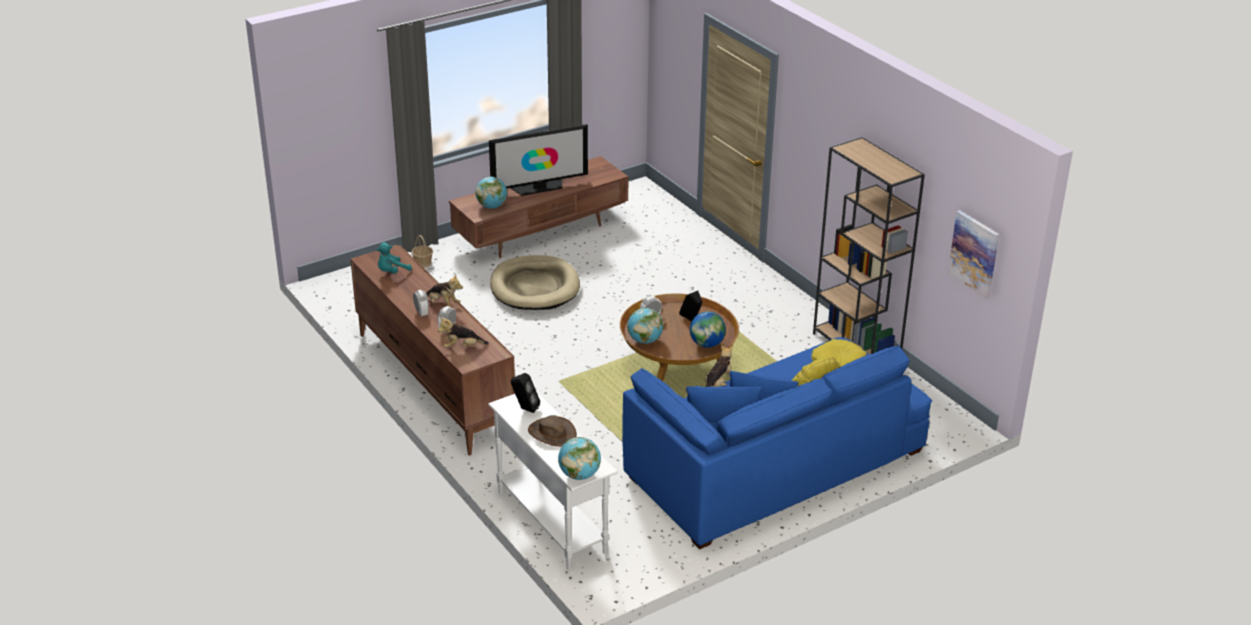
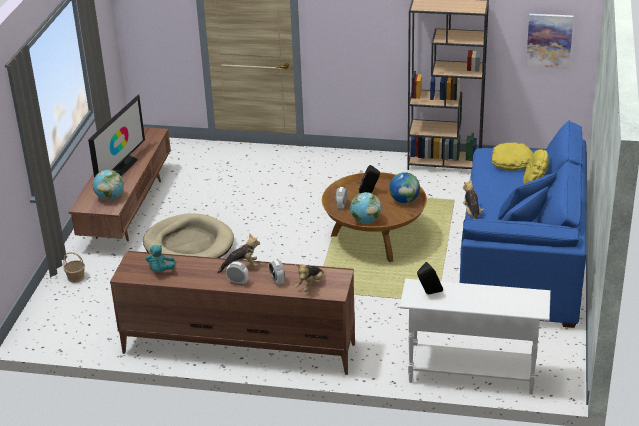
camera: 45 degrees left, 0 degrees up
(552, 433) = (473, 296): brown hat -> none
(579, 475) = (537, 307): globe -> none

